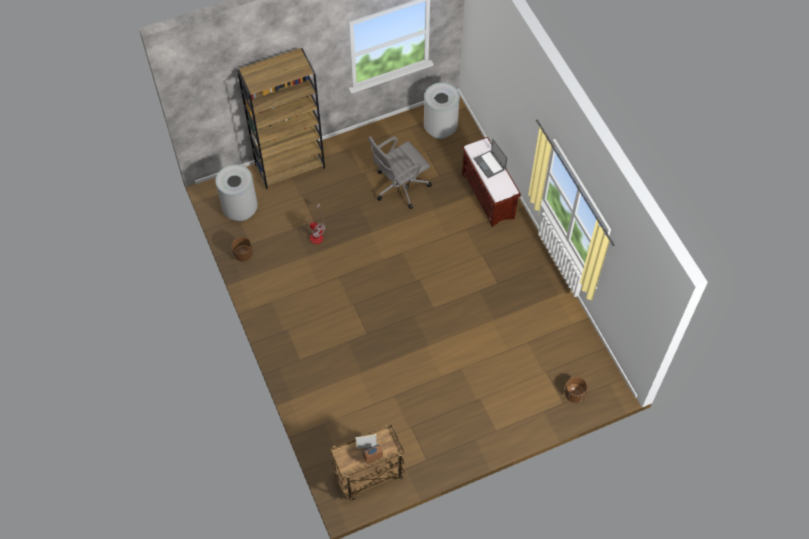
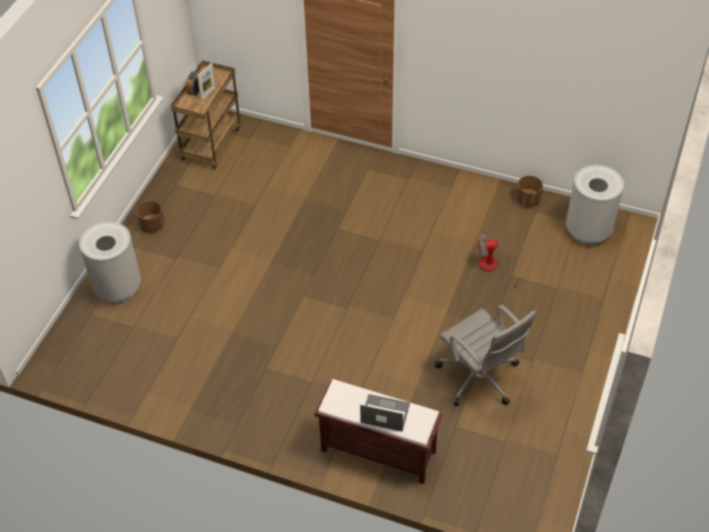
camera: 135 degrees right, 10 degrees down
(290, 166) = (608, 304): brown bookcase -> none
(399, 186) = (479, 378): grey office chair -> grey office chair turned 135 degrees clockwise
(440, 128) = (526, 485): grey trash can -> grey trash can (118, 288)
(574, 394) = (85, 330): brown planter -> brown planter (152, 225)

